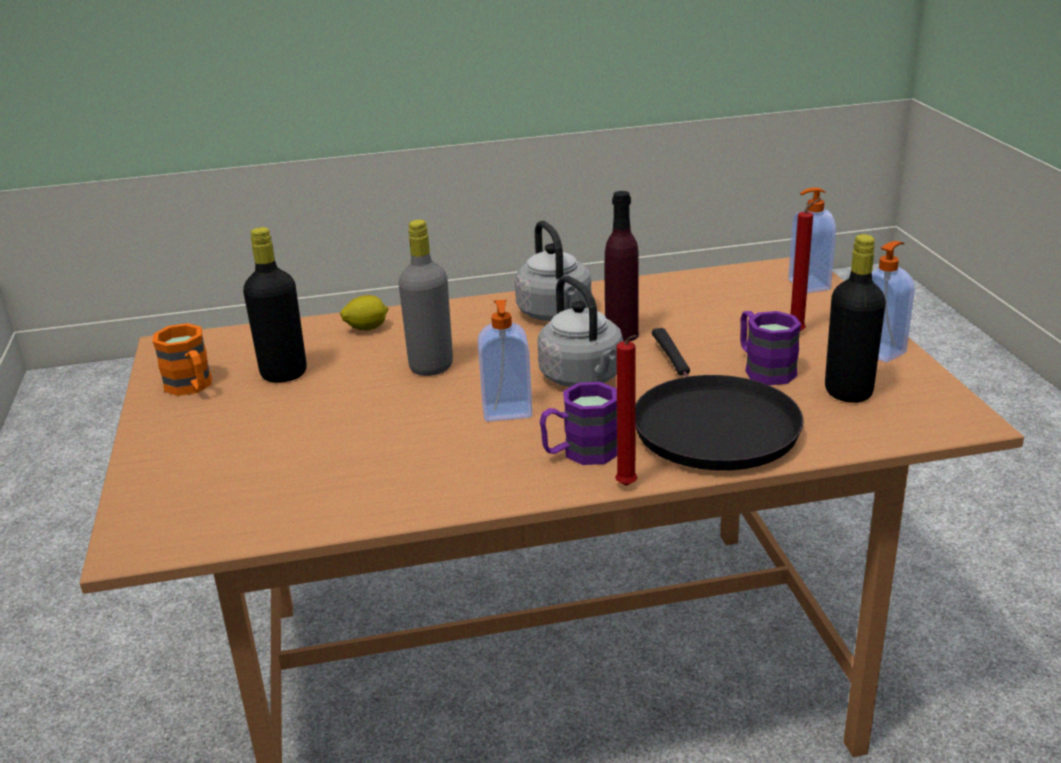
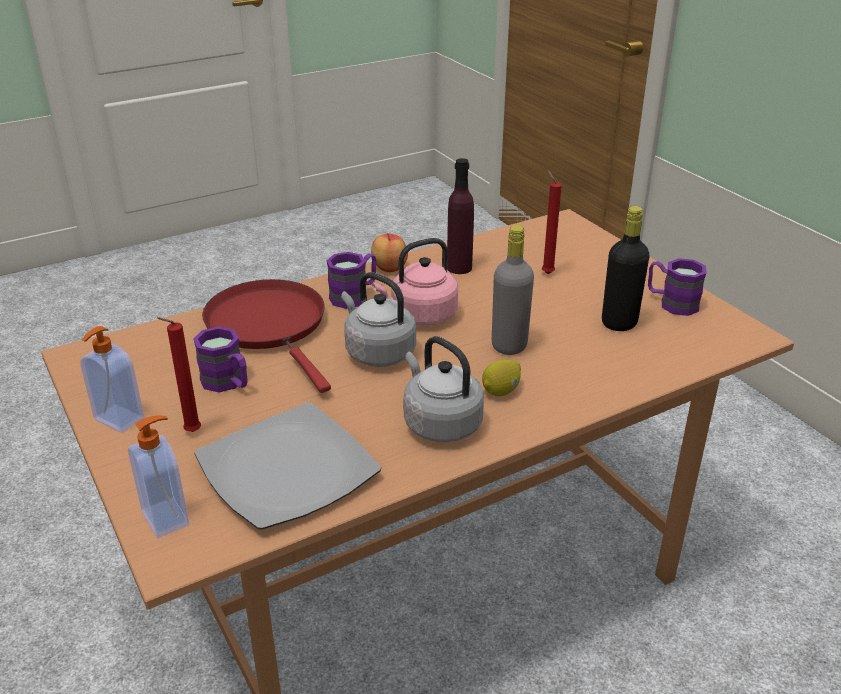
camera: 160 degrees right, 5 degrees up
(192, 387) = (671, 303): orange mug -> purple mug
(366, 329) = (606, 377): lemon -> lemon (501, 391)
(505, 493) = (388, 268): none -> apple
(507, 412) = (420, 316): soap dispenser -> pink kettle
(621, 335) = (363, 404): purple bottle -> purple bottle (459, 268)
(627, 487) = (317, 280): red candle -> red candle (546, 273)
(704, 299) = (289, 470): none -> plate
(710, 425) = (269, 326): black frying pan -> red frying pan
(848, 392) = (160, 368): black bottle -> none

